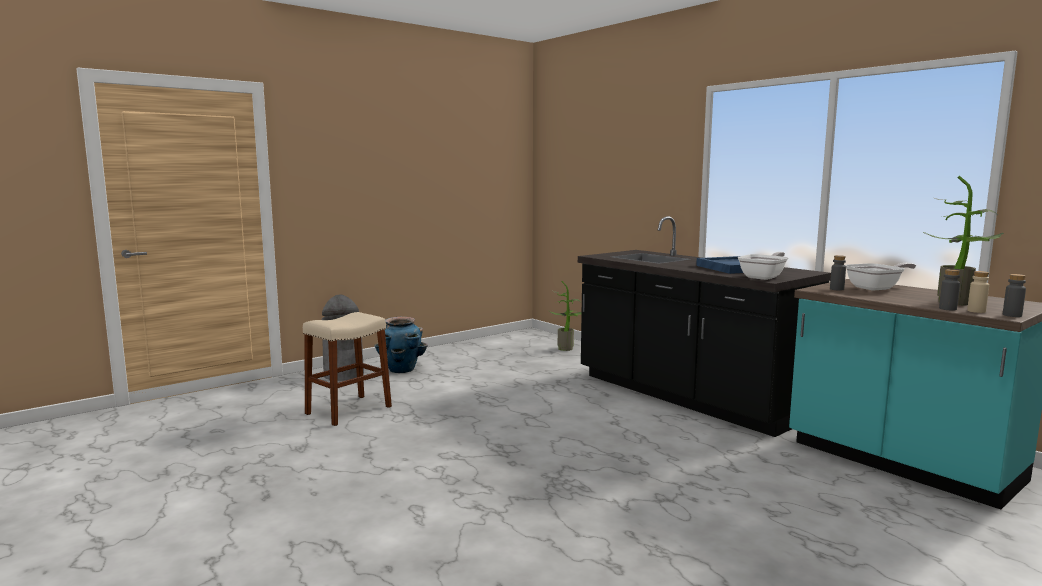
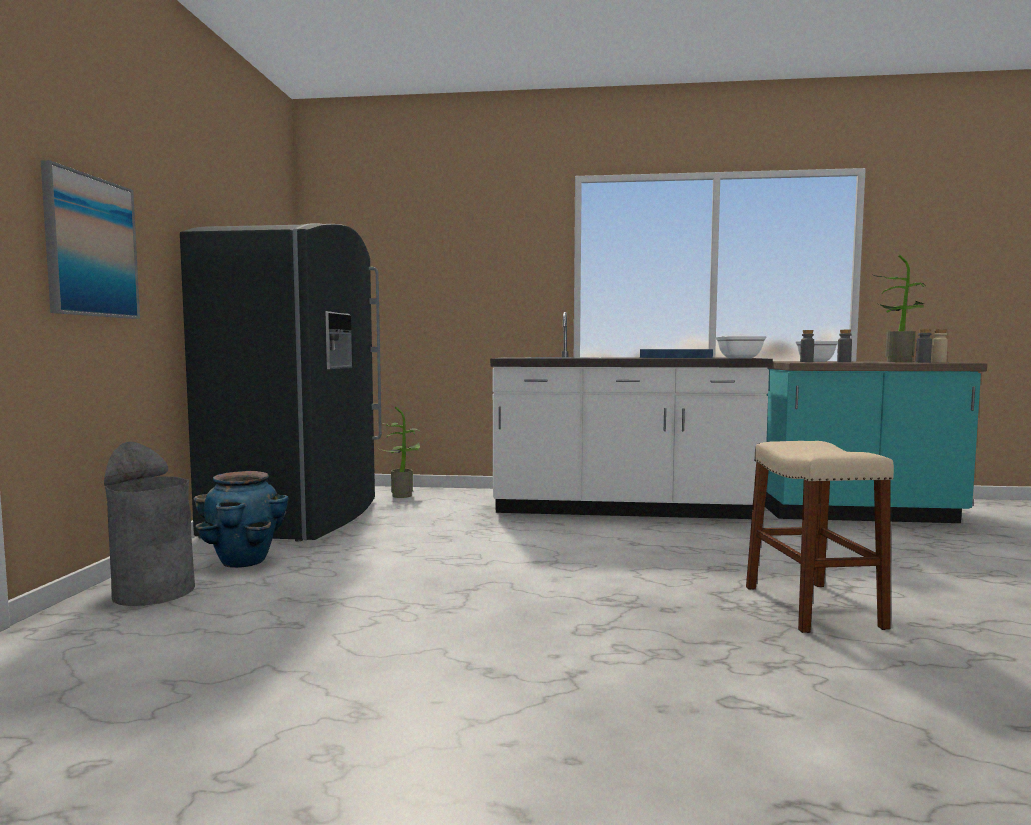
camera: 45 degrees left, 5 degrees down
(335, 189) = (90, 247): none -> picture
(349, 410) = (298, 632): beige stool -> beige stool (812, 607)
(476, 351) = (298, 518): none -> grey fridge
(687, 396) = (622, 508): black counter -> white counter
(1012, 315) = (962, 362): grey bottle -> grey bottle (844, 362)

